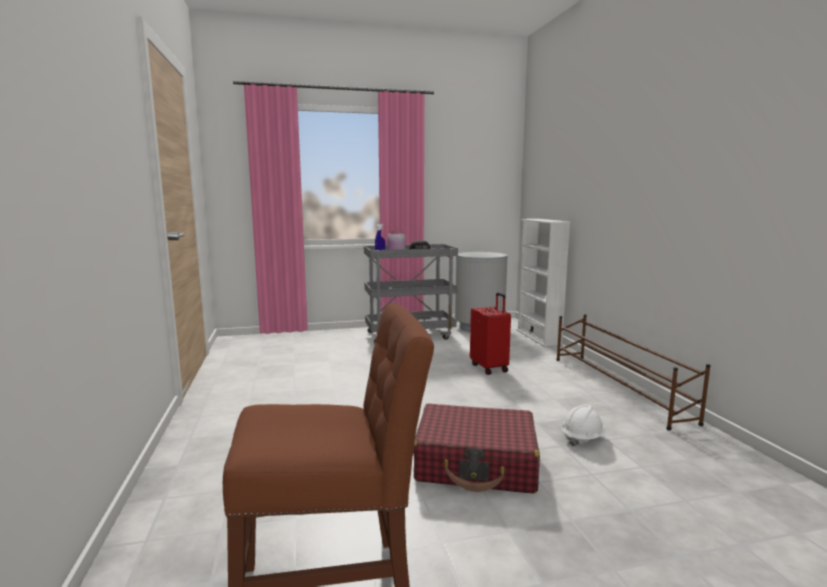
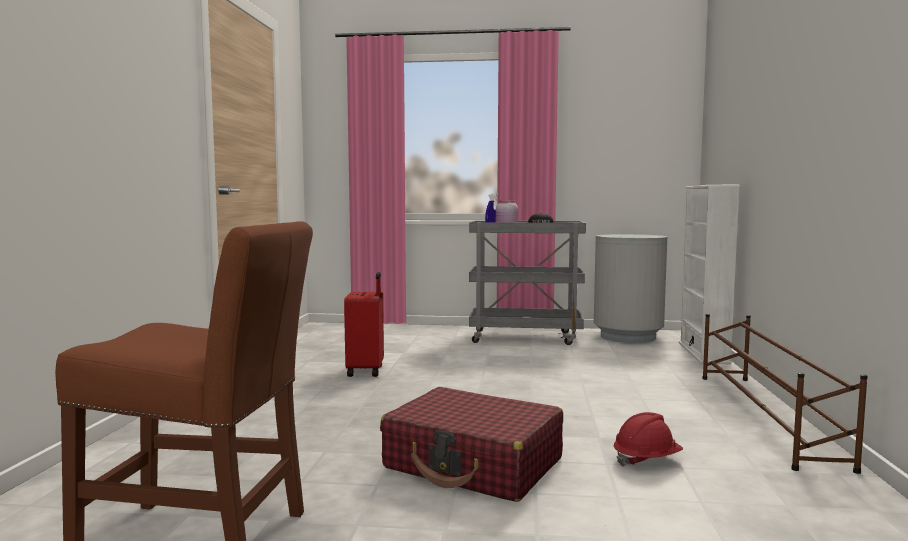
camera: 20 degrees right, 5 degrees down
(490, 368) = (596, 377): red suitcase -> red suitcase (367, 371)
(582, 438) = (646, 460): white hard hat -> red hard hat

